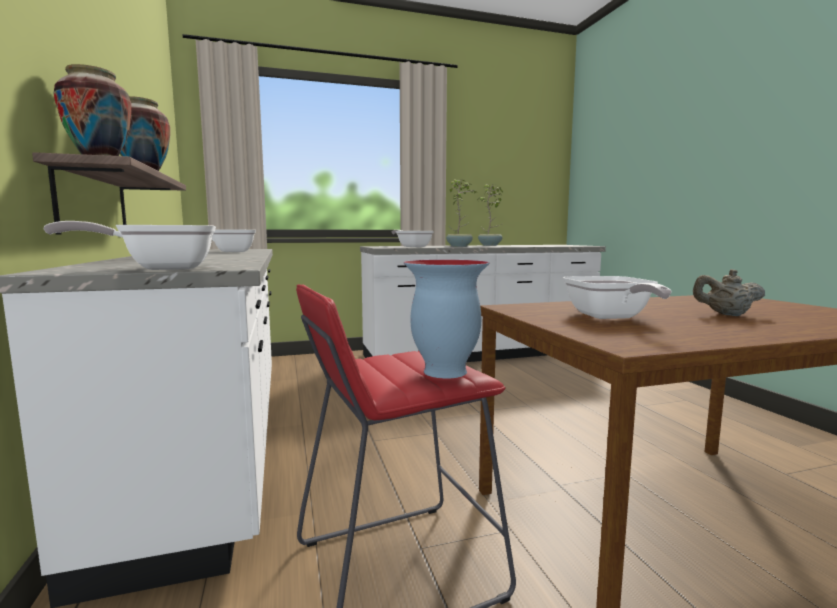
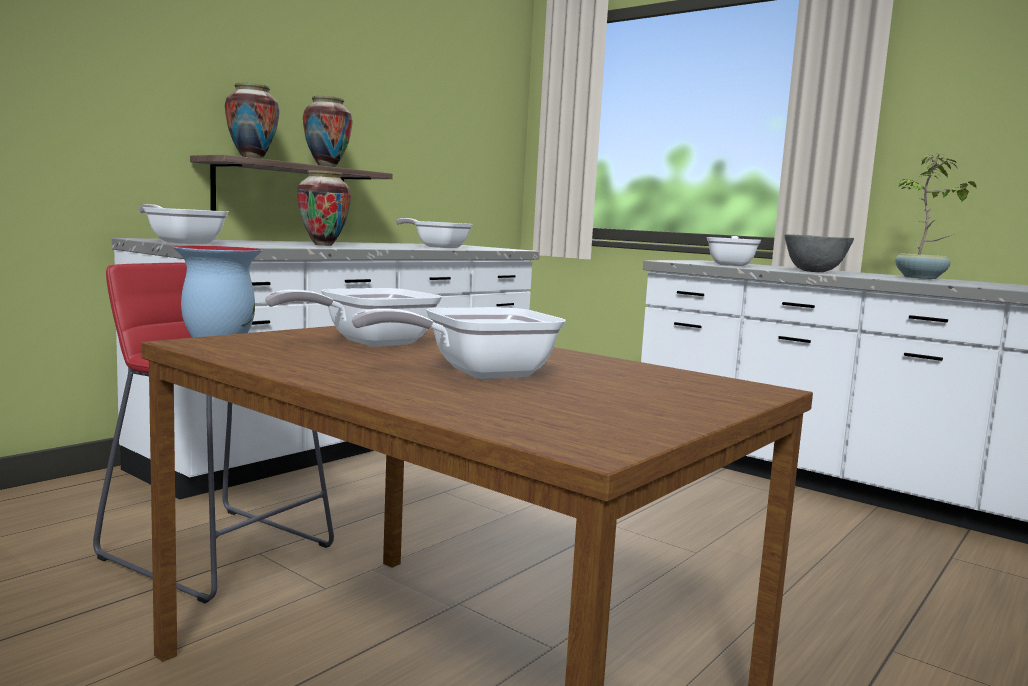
camera: 55 degrees right, 0 degrees up
(209, 257) = (323, 245): none -> vase
(459, 246) = (814, 271): potted plant -> grey bowl
(726, 315) = (476, 373): beige teapot -> frying pan

